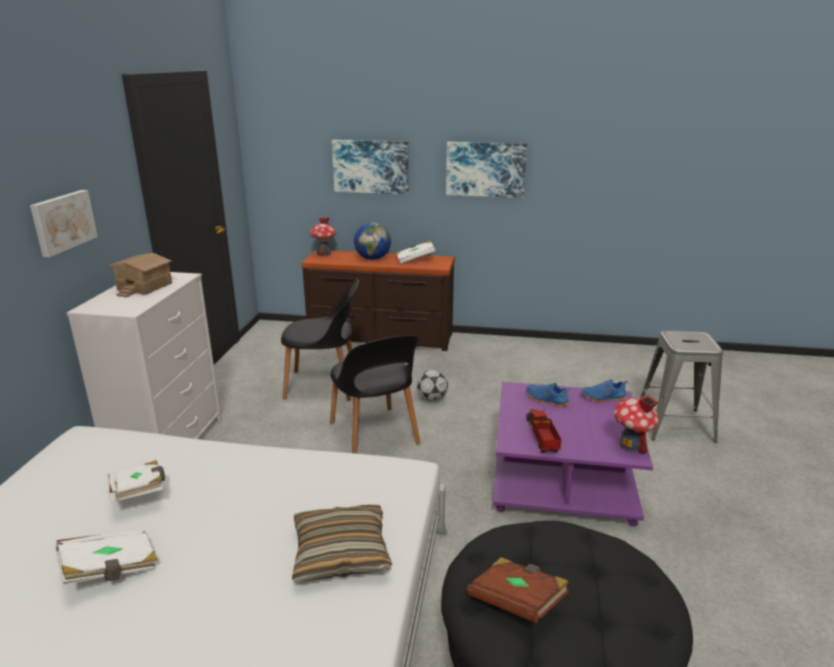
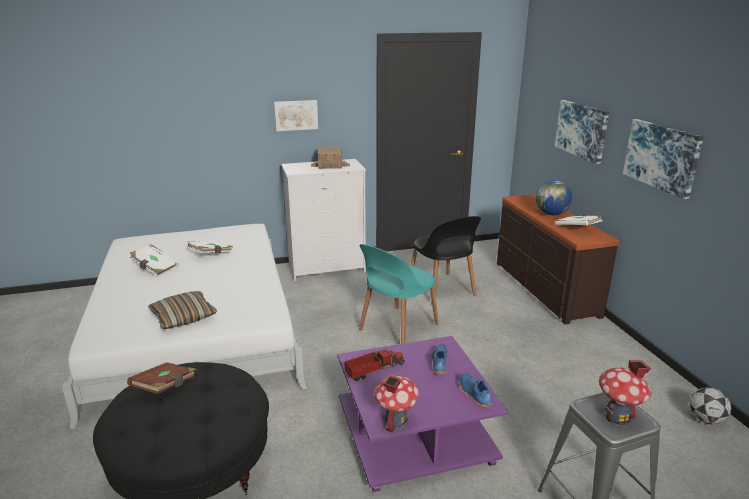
camera: 65 degrees right, 0 degrees up
(324, 254) = (532, 198): toy house -> toy house (617, 418)
(374, 434) = (397, 328): black chair -> turquoise chair
(432, 399) = (472, 338): football -> football (705, 419)

